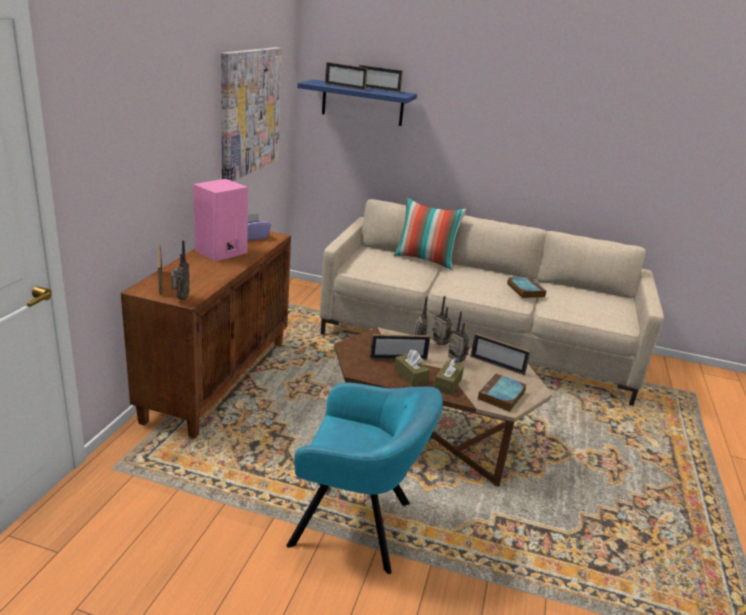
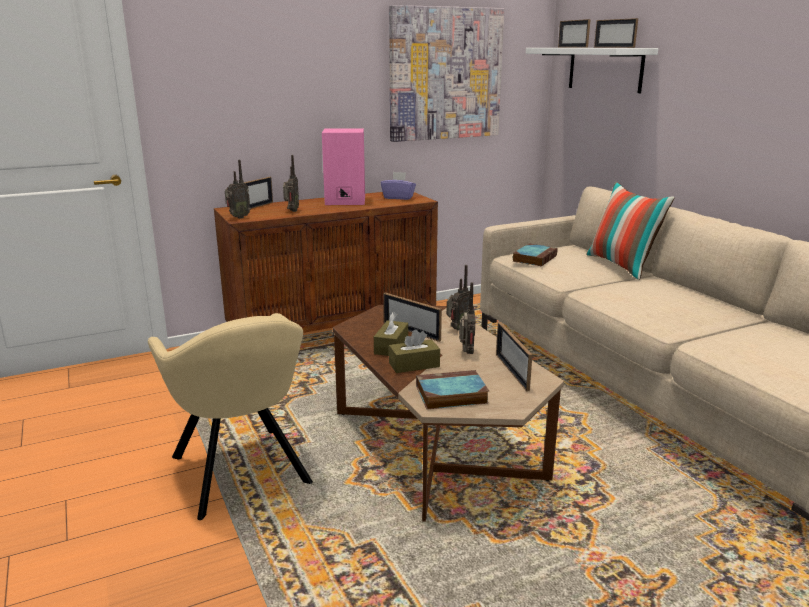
camera: 50 degrees right, 5 degrees down
(357, 525) = (242, 473): turquoise armchair -> beige armchair
(362, 103) = (605, 69): blue shelf -> white shelf
(439, 345) = (482, 336): radio -> radio (291, 211)
(524, 290) = (706, 317): book -> book (534, 258)

